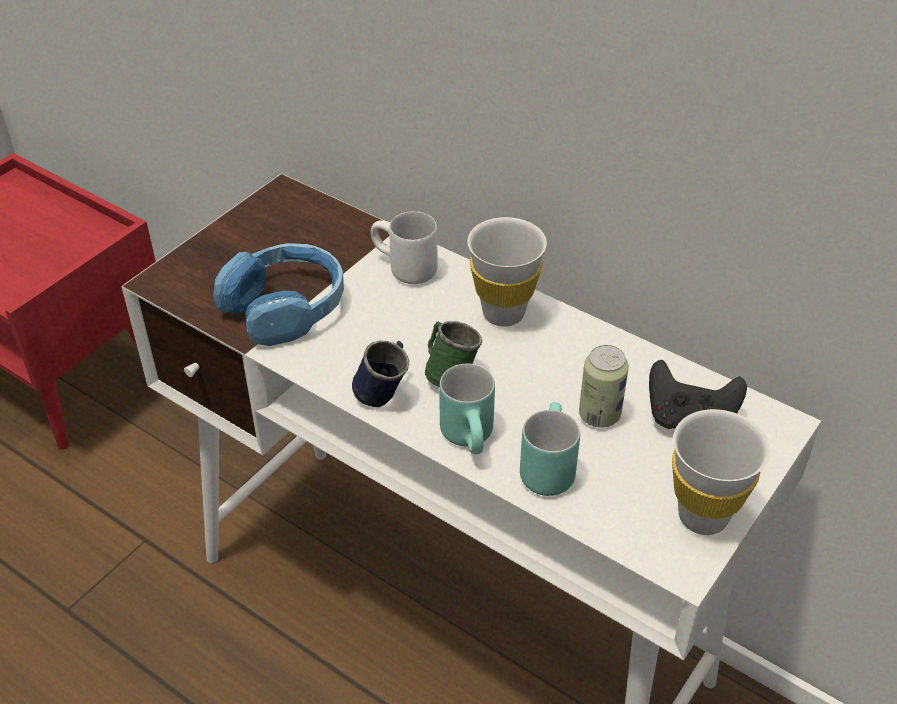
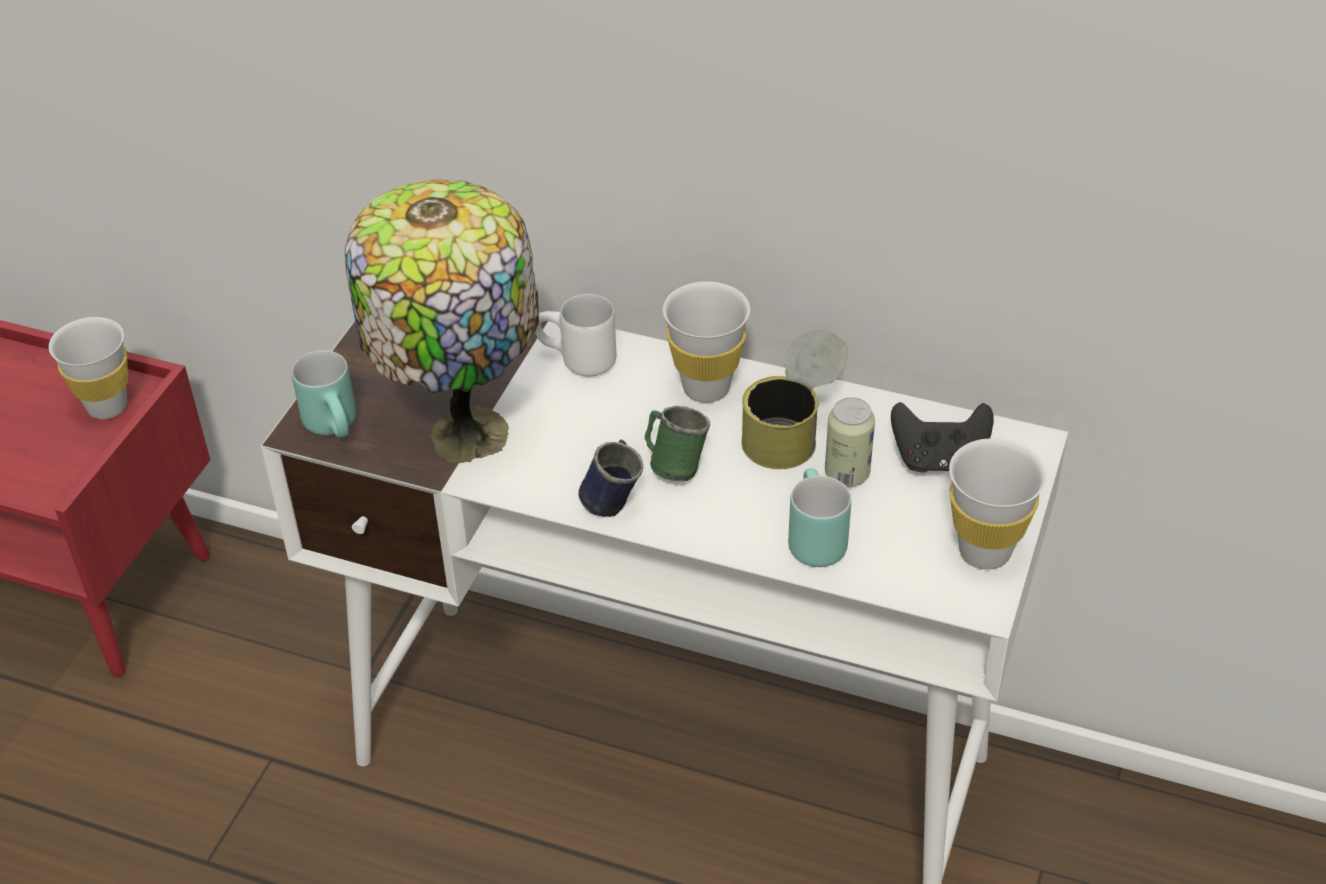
camera: 15 degrees left, 0 degrees up
(81, 241) = (107, 407): none -> white cup
(285, 307) = (463, 430): blue headphones -> table lamp
(472, 439) = (726, 527): turquoise mug -> turquoise mug (338, 427)
(565, 366) = (793, 431): none -> can

